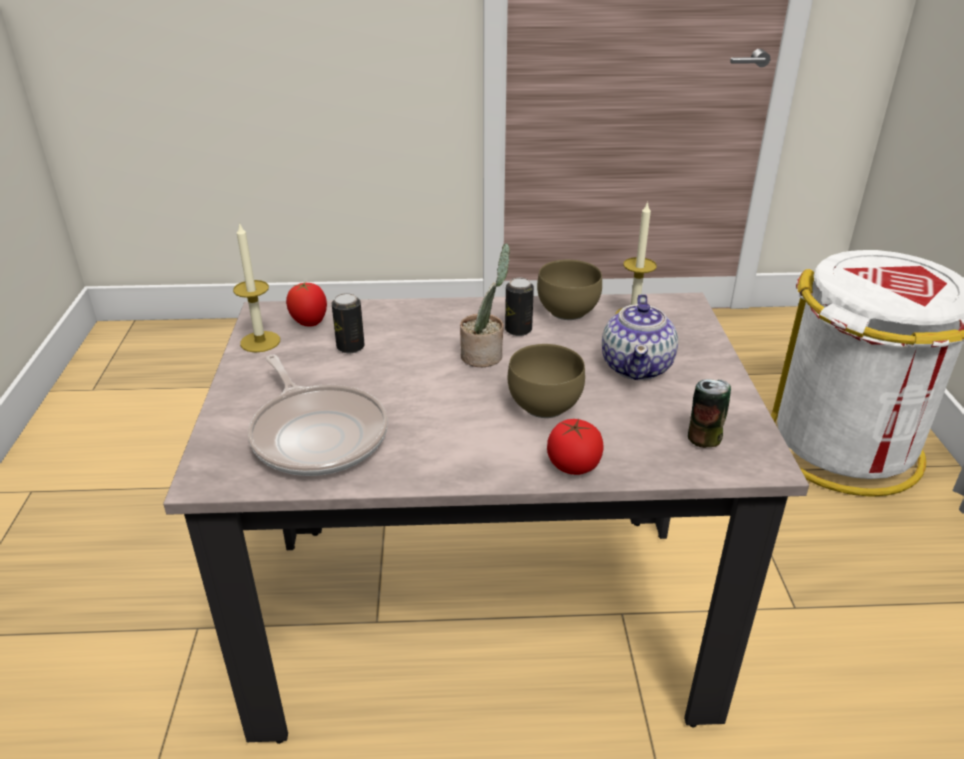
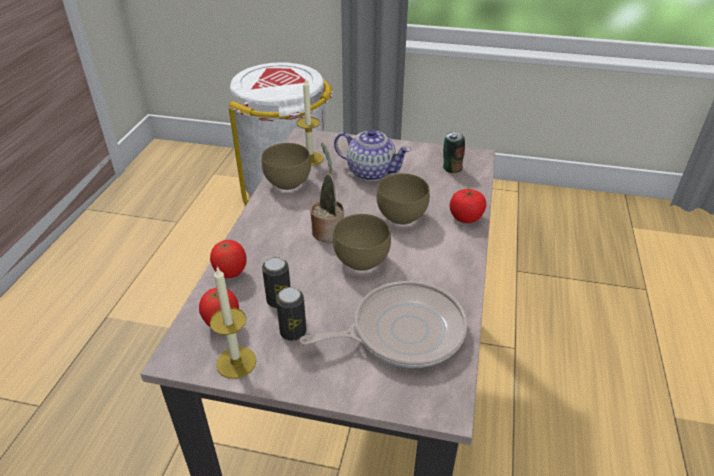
camera: 75 degrees left, 5 degrees up
(383, 312) = (230, 274): none -> tomato
(435, 389) = (363, 261): none -> brown bowl
(518, 330) = (301, 209): can -> can (293, 332)

